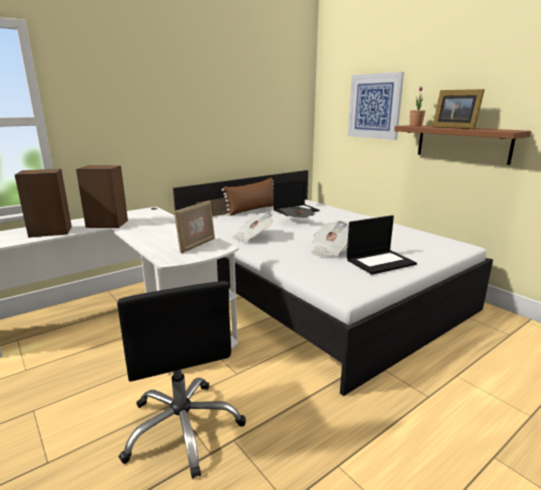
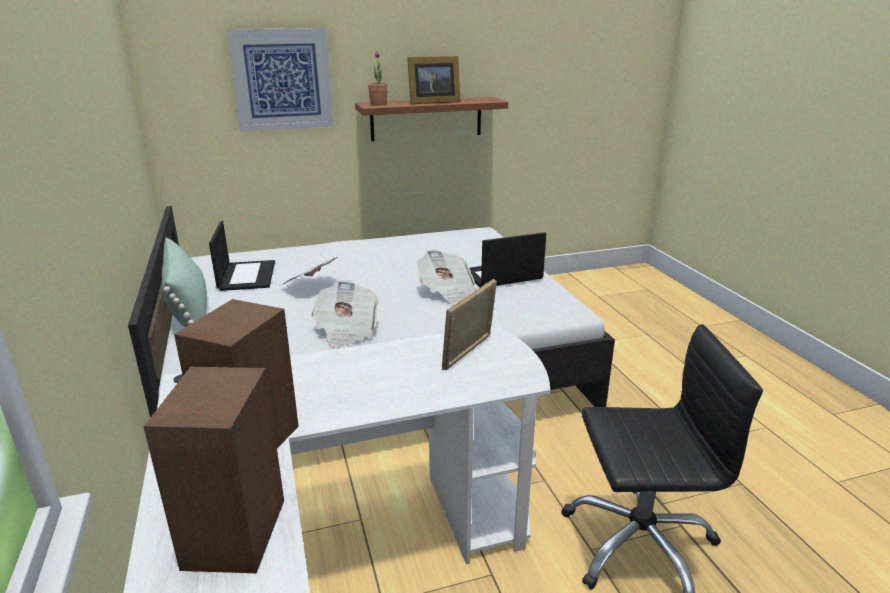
camera: 70 degrees left, 5 degrees up
(197, 245) = (469, 353): picture frame -> picture frame turned 105 degrees counterclockwise
(252, 209) = (188, 307): brown pillow -> green pillow
(380, 261) = (502, 275): laptop -> laptop turned 105 degrees counterclockwise

